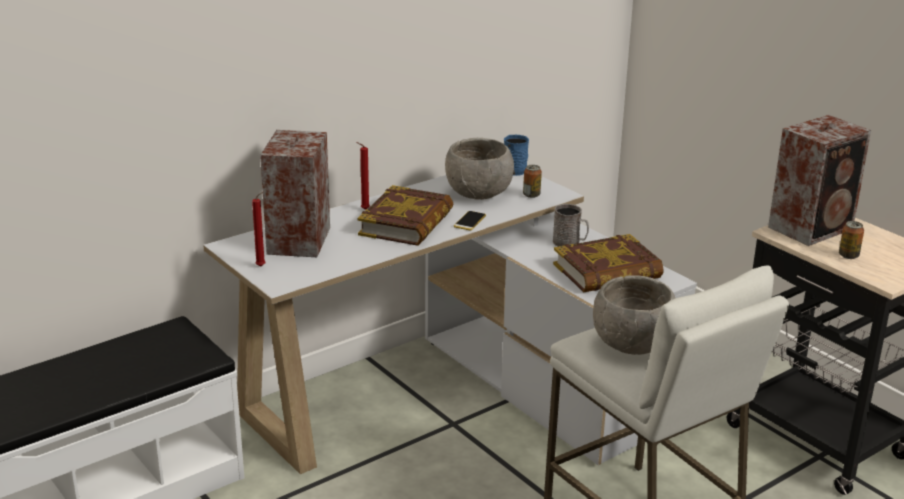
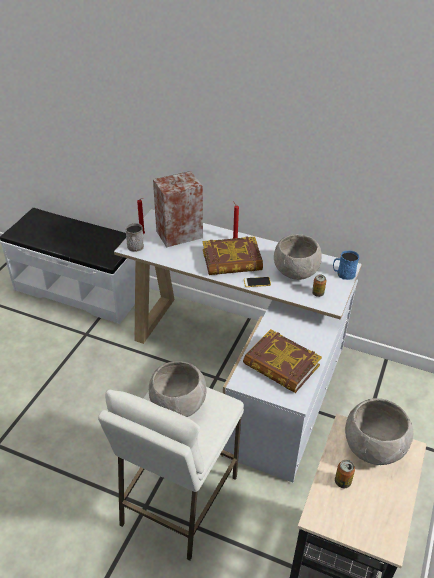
camera: 60 degrees right, 15 degrees up
(570, 243) = (304, 335): grey mug -> grey mug (135, 248)
(813, 228) = (373, 448): speaker -> grey bowl

